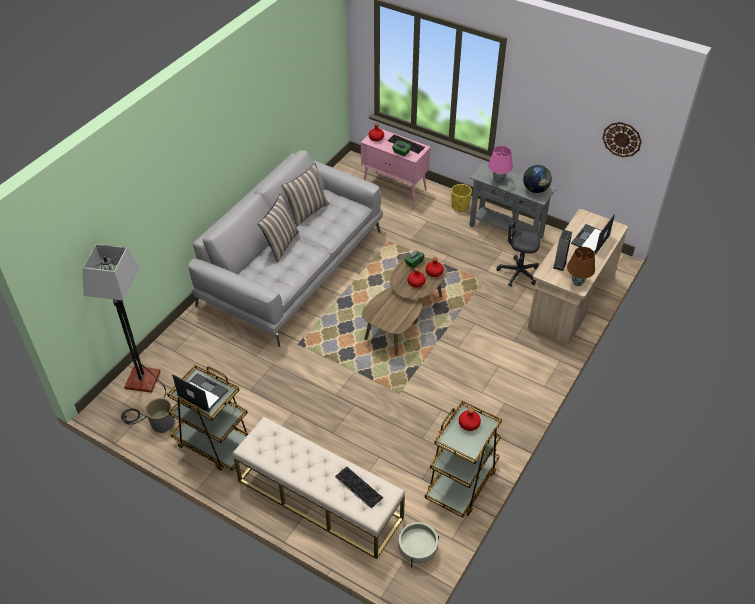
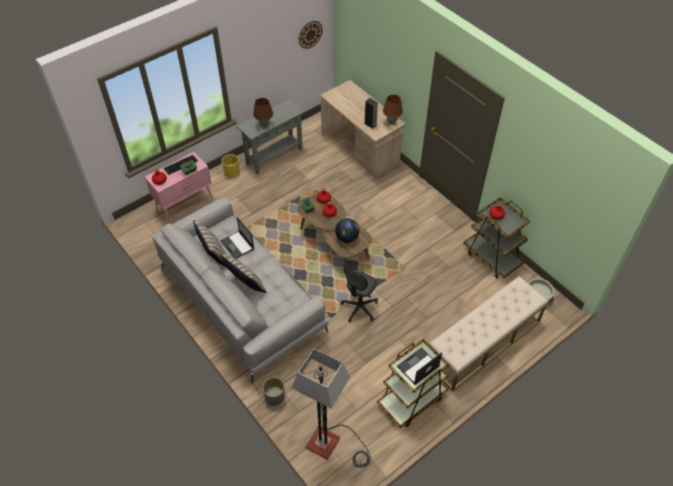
camera: 70 degrees left, 5 degrees up
(163, 423) = (377, 435): grey planter -> grey planter (274, 397)
(357, 487) = (512, 300): keyboard -> none
(498, 180) = (264, 125): pink table lamp -> brown table lamp
(518, 273) = (320, 165): grey office chair -> grey office chair (359, 308)
(535, 189) = (286, 109): globe -> globe (347, 237)
(590, 239) = (354, 101): laptop -> laptop (237, 245)

